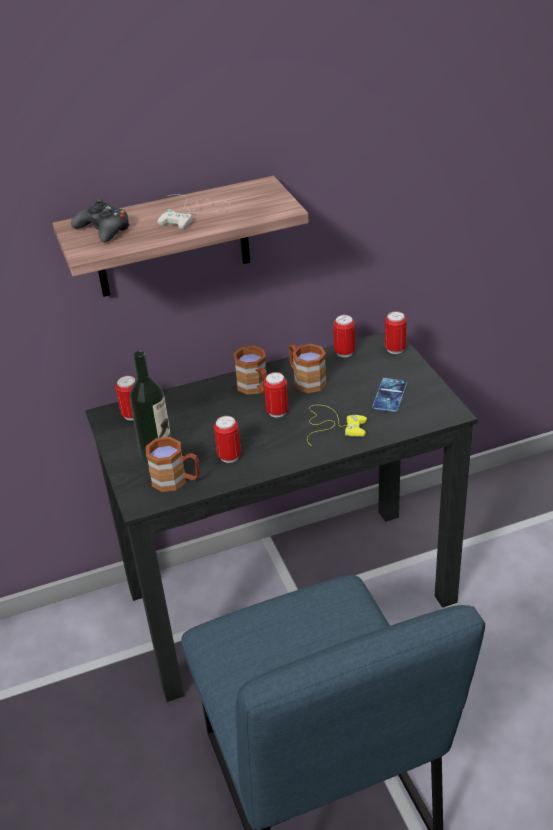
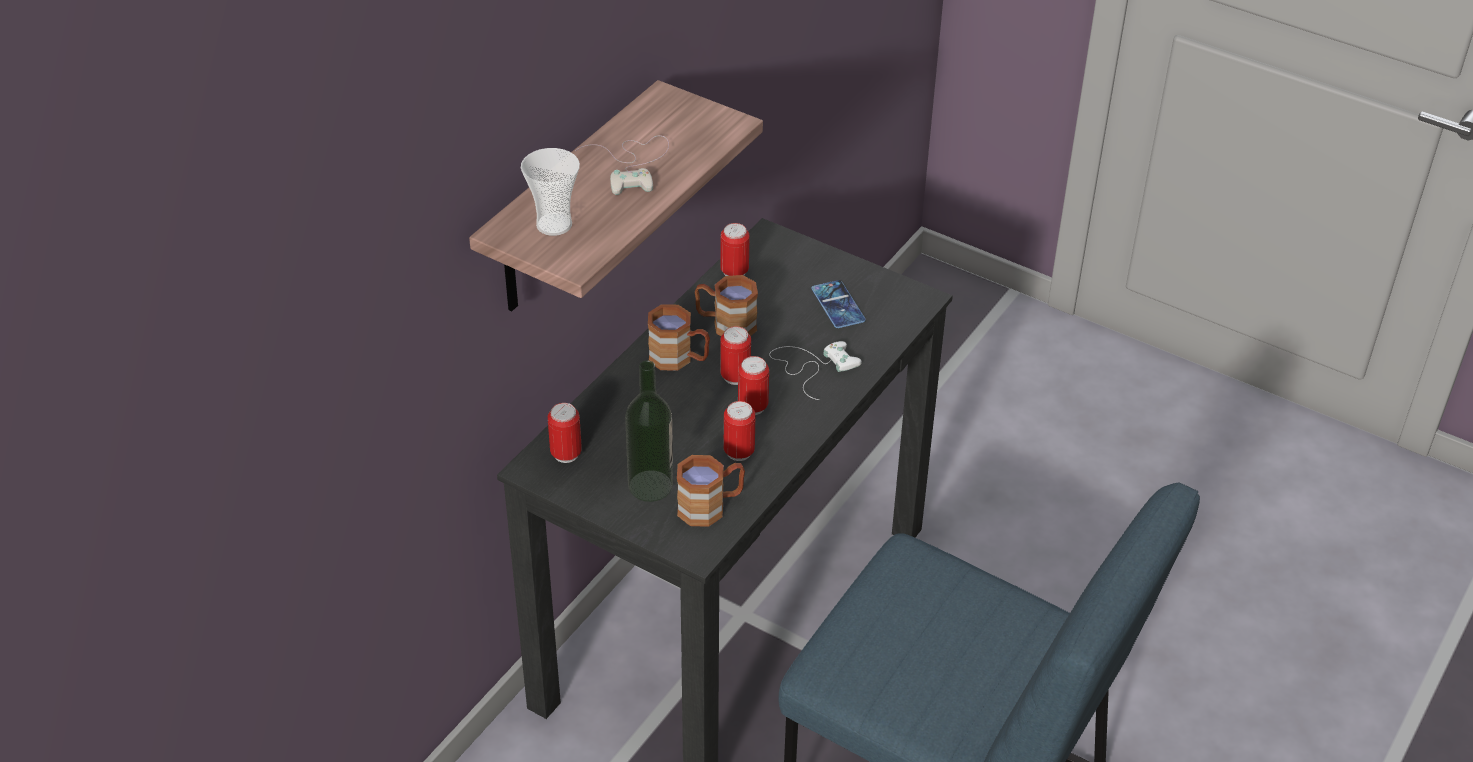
camera: 40 degrees left, 5 degrees up
(103, 230) = (554, 225): black game controller -> cup
(332, 425) = (812, 366): yellow game controller -> white game controller
(395, 349) = (787, 245): can -> can (752, 407)

